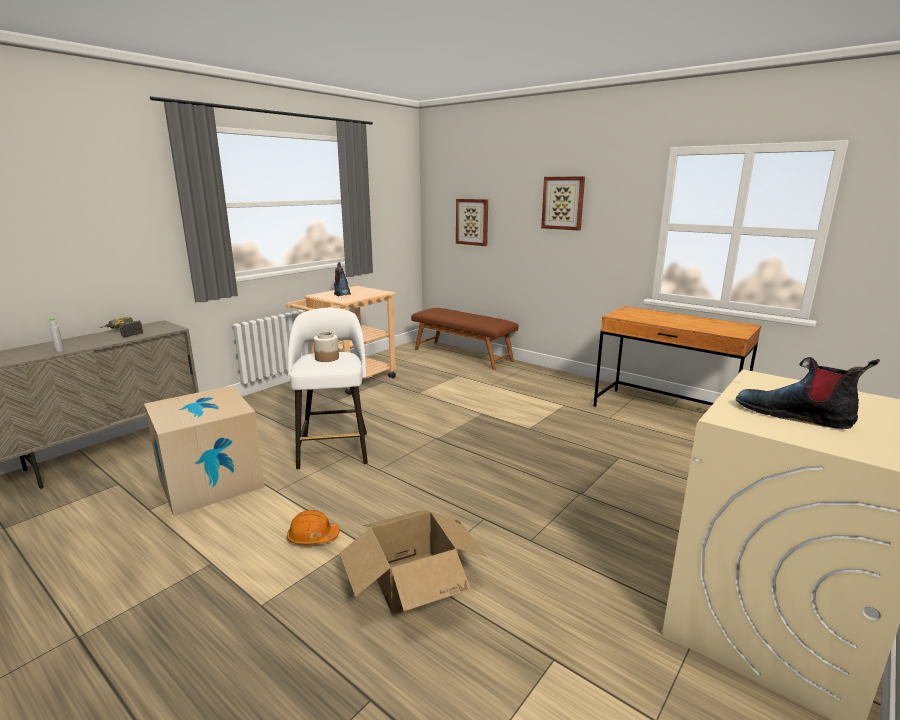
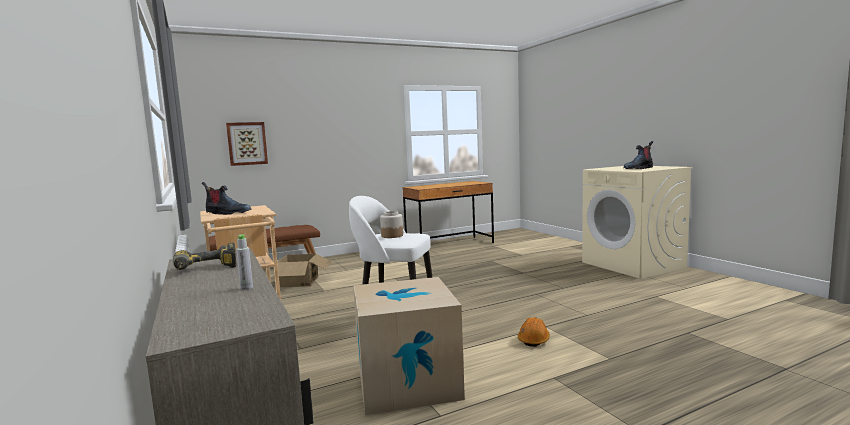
camera: 65 degrees left, 10 degrees down
(413, 581) = (593, 315): cardboard box -> cardboard box (299, 281)
(563, 203) = (337, 122): picture -> none

